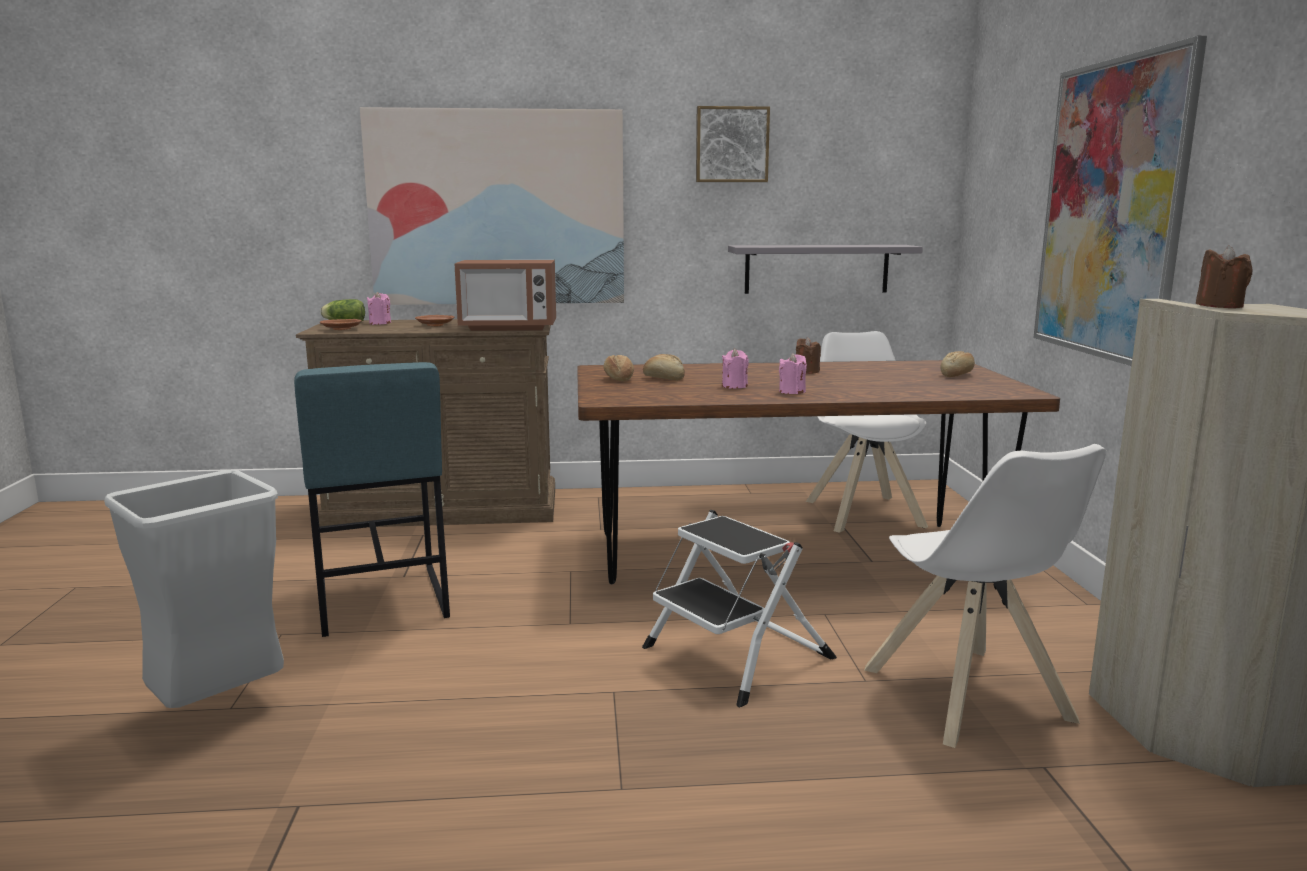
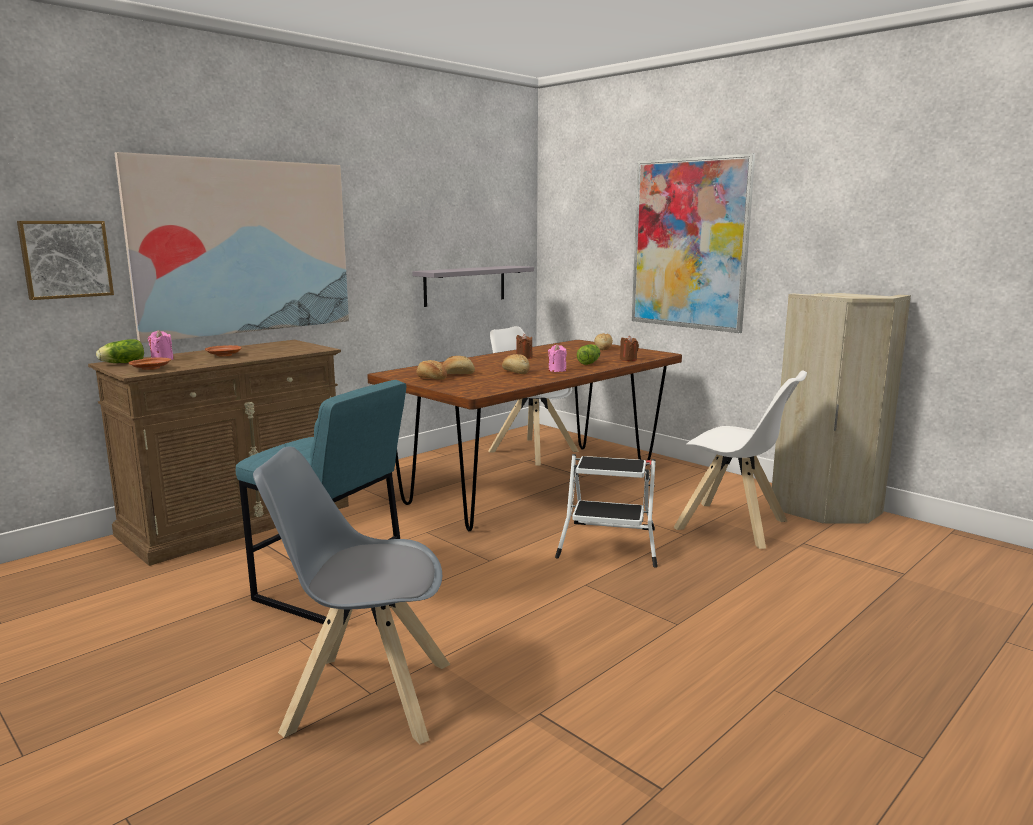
camera: 40 degrees left, 0 degrees up
(221, 708) = (364, 697): grey trash can -> grey chair
(508, 328) = (297, 350): microwave -> none
(731, 145) = (410, 195): picture -> picture (66, 259)
(734, 386) = (516, 372): pink candle -> bread
(870, 389) = (590, 362): none -> lettuce
(1219, 306) = (835, 295): brown candle -> brown candle (628, 359)

